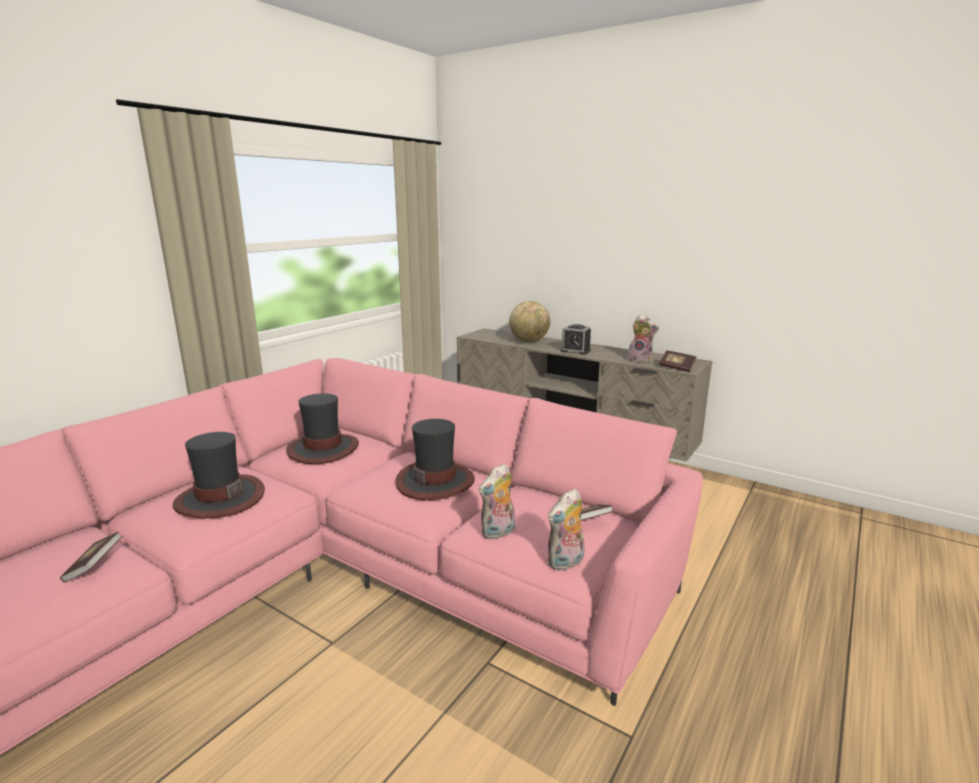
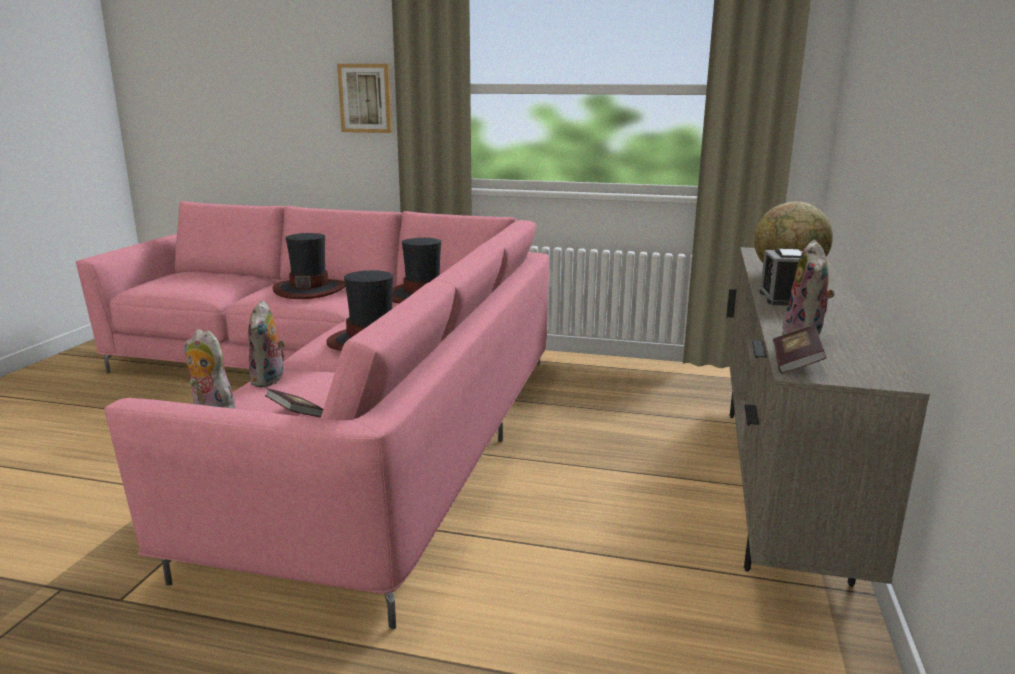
camera: 70 degrees right, 0 degrees up
(94, 566) = (210, 287): book -> none
(104, 271) = (366, 98): none -> picture
(498, 533) = (269, 380): plush toy -> plush toy turned 120 degrees counterclockwise

